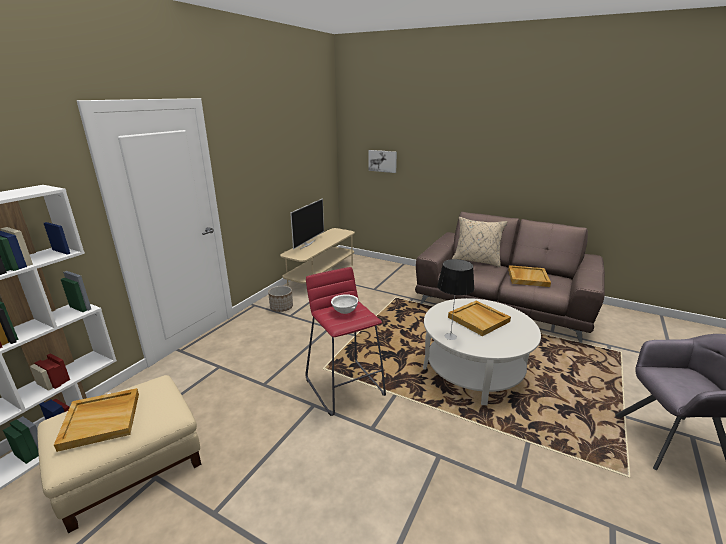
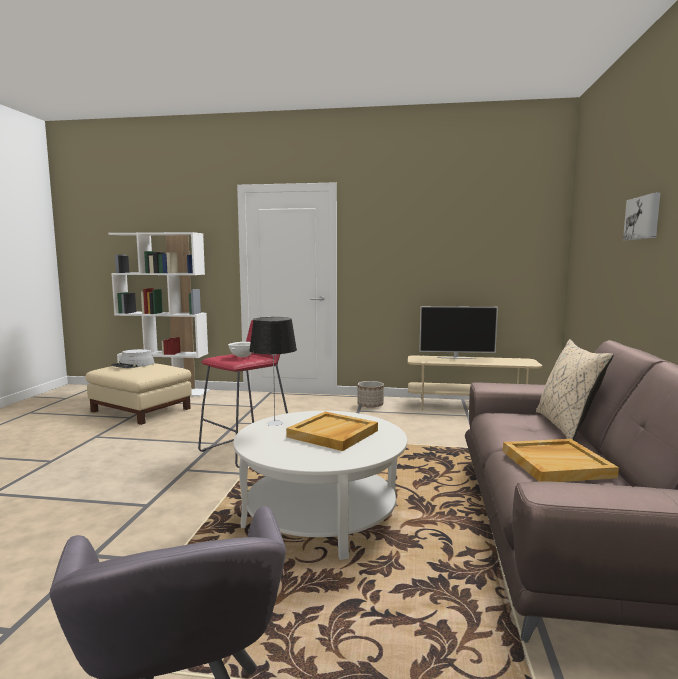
camera: 70 degrees right, 15 degrees down
(102, 420) = (133, 365): beige tray -> grey hat
(382, 161) = (591, 262): picture -> picture (643, 218)

